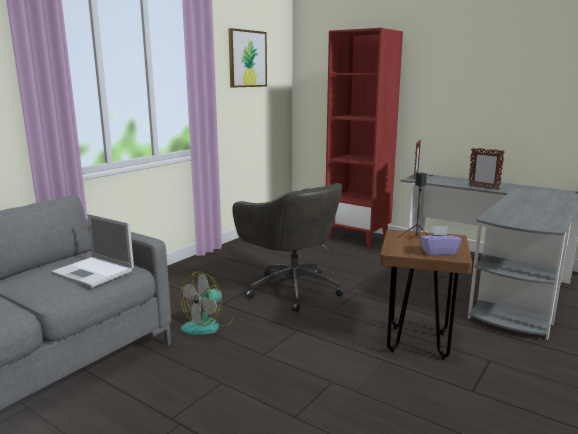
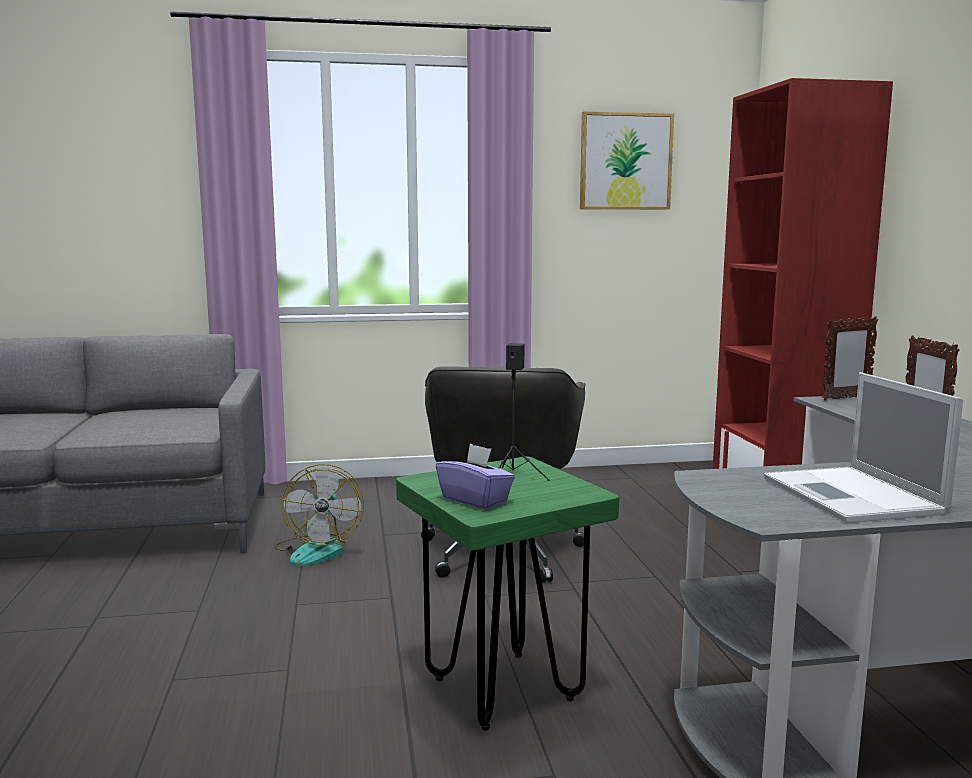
camera: 45 degrees right, 5 degrees down
(94, 272) = (164, 423): laptop -> laptop (854, 496)
(208, 325) = (318, 550): fan -> fan turned 90 degrees counterclockwise
(417, 342) = (502, 689): brown stool -> green stool

